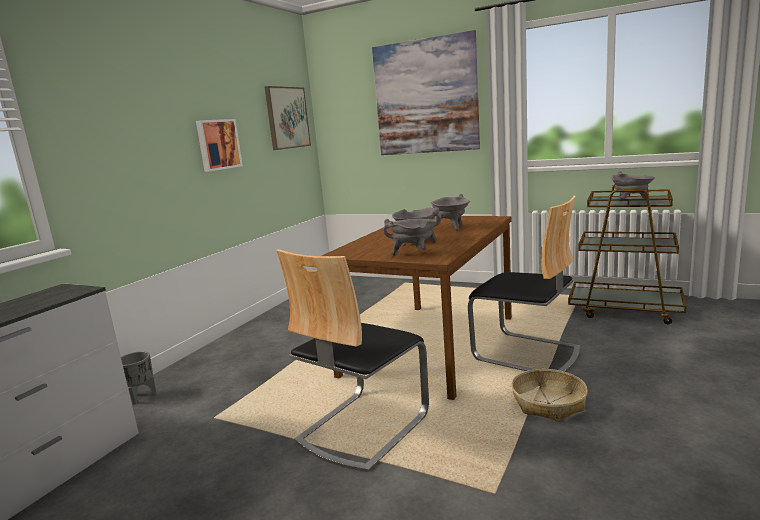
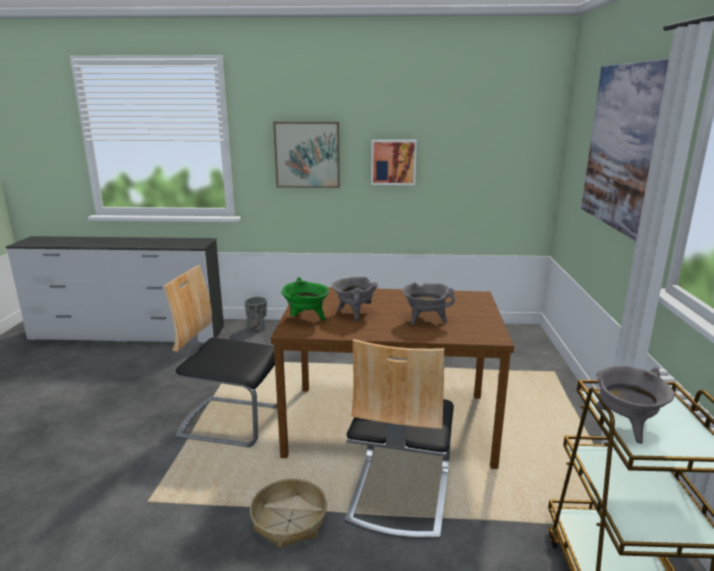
camera: 65 degrees right, 5 degrees up
(287, 118) = (507, 141): picture -> picture (307, 154)
(413, 254) = (306, 319): grey cooking pot -> green cooking pot

